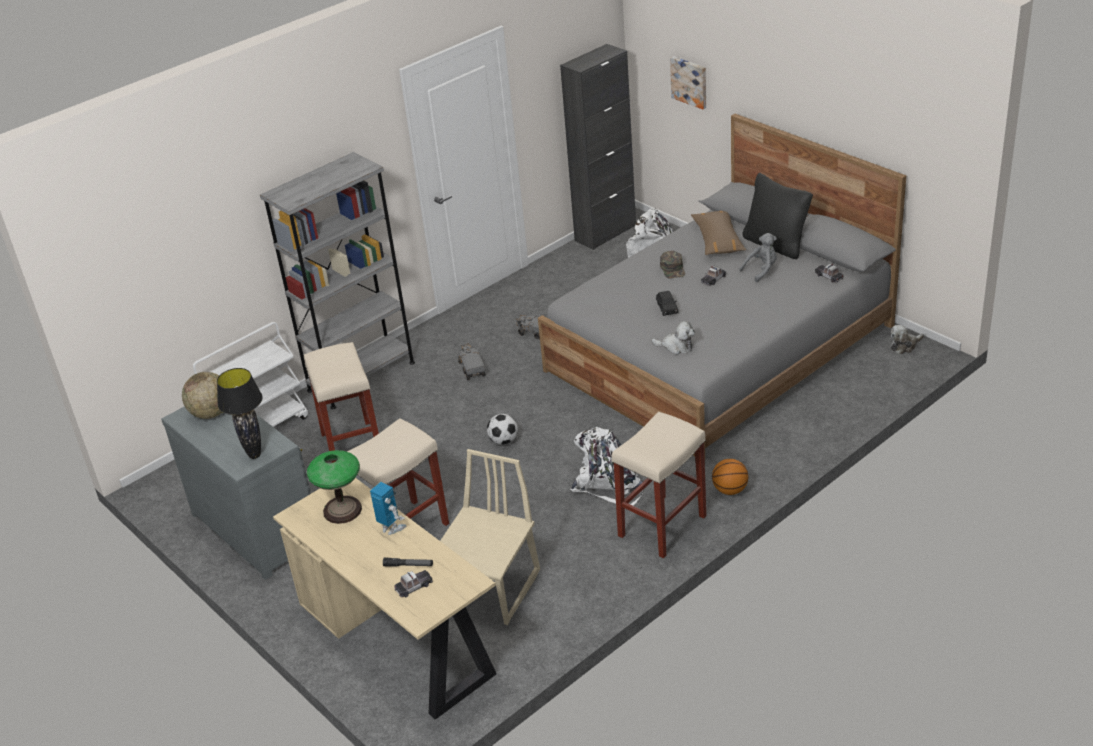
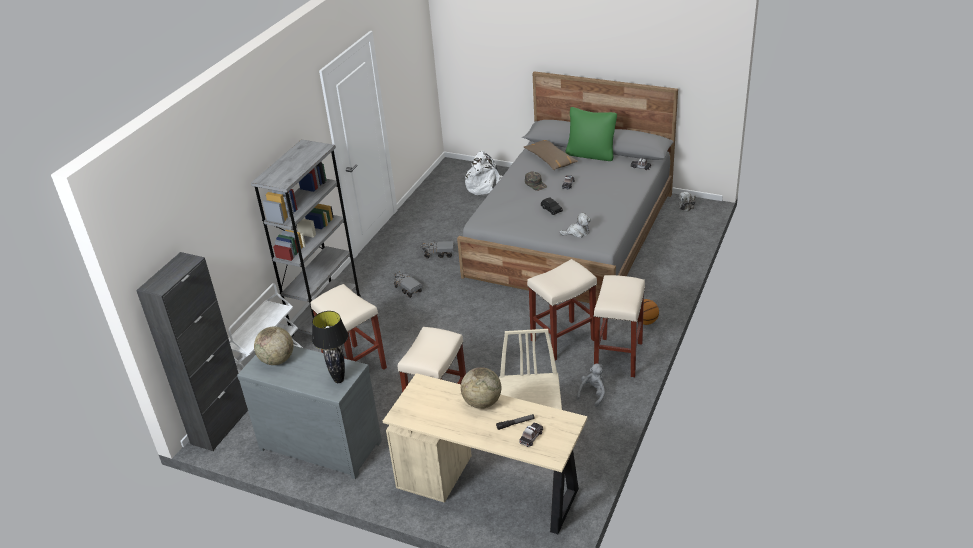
camera: 25 degrees left, 0 degrees up
(342, 510) = (434, 400): table lamp -> none
(391, 528) = (482, 402): toy robot -> globe
(503, 441) = (467, 331): football -> none
(605, 233) = (438, 178): black cabinet -> black cabinet (220, 426)
(608, 485) = (562, 340): white backpack -> beige stool
(690, 81) = (492, 55): picture -> none
(761, 270) = (594, 172): grey plush toy -> grey plush toy (593, 393)
(776, 244) = (591, 154): black pillow -> green pillow

